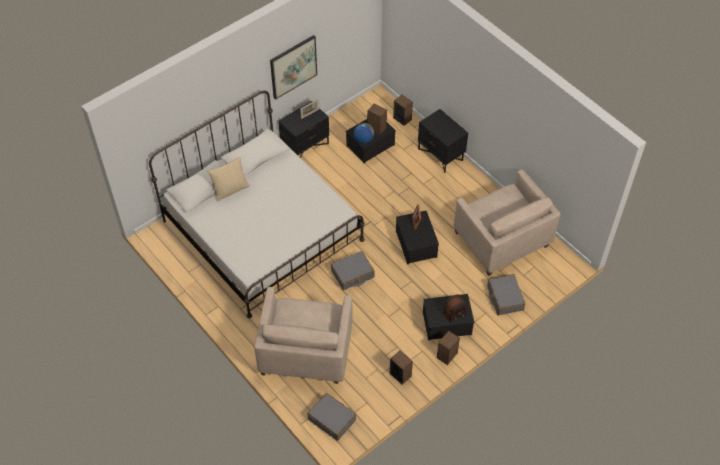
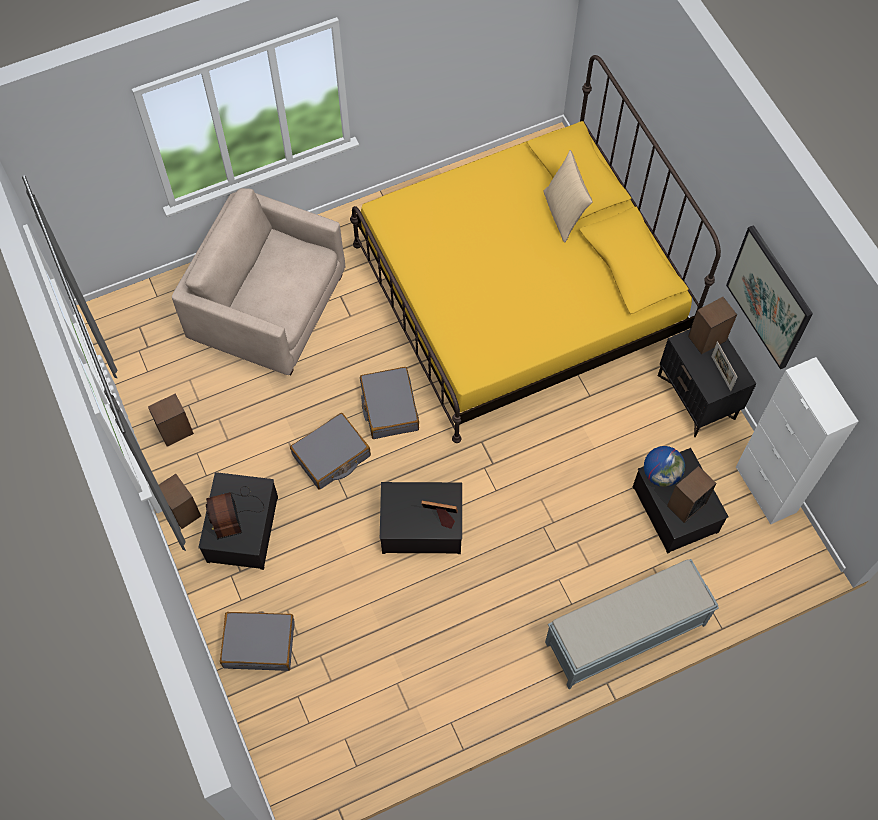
camera: 105 degrees right, 10 degrees up
(262, 230) = (519, 292): white bed -> yellow bed
(332, 419) = (139, 318): grey suitcase -> grey suitcase (331, 456)
(348, 114) = (765, 489): none -> white cabinet
(402, 118) = (734, 587): speaker -> speaker (707, 338)
(441, 154) = (624, 634): black nightstand -> grey bench
(501, 238) = (390, 684): beige armchair -> none

